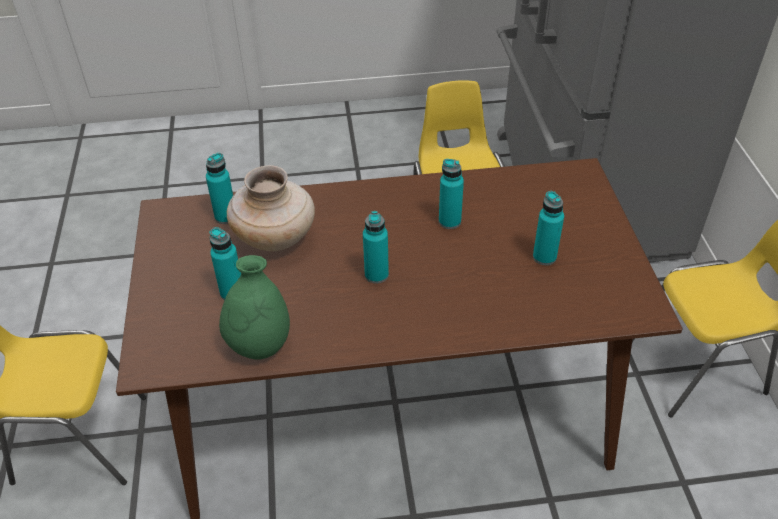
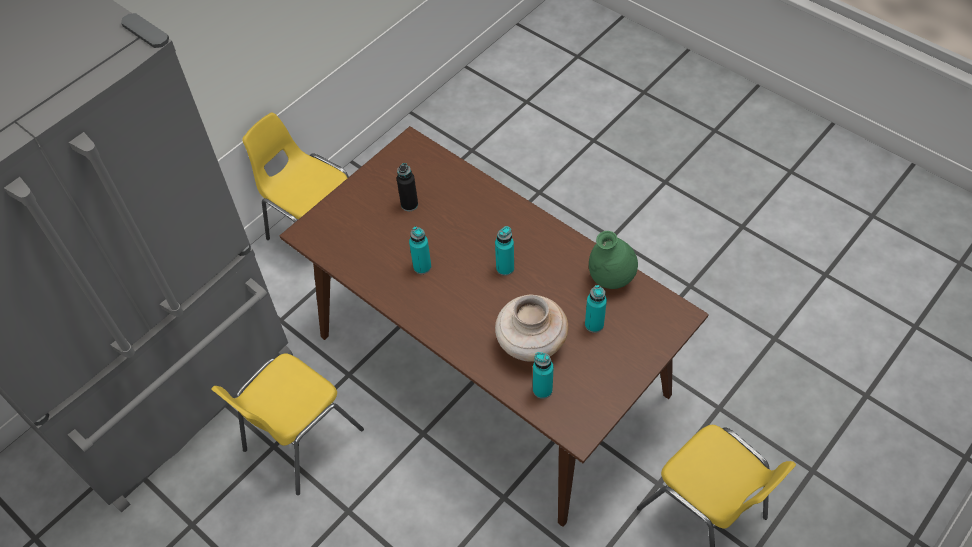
camera: 130 degrees left, 10 degrees up
(544, 257) = (409, 204): turquoise bottle -> black bottle

